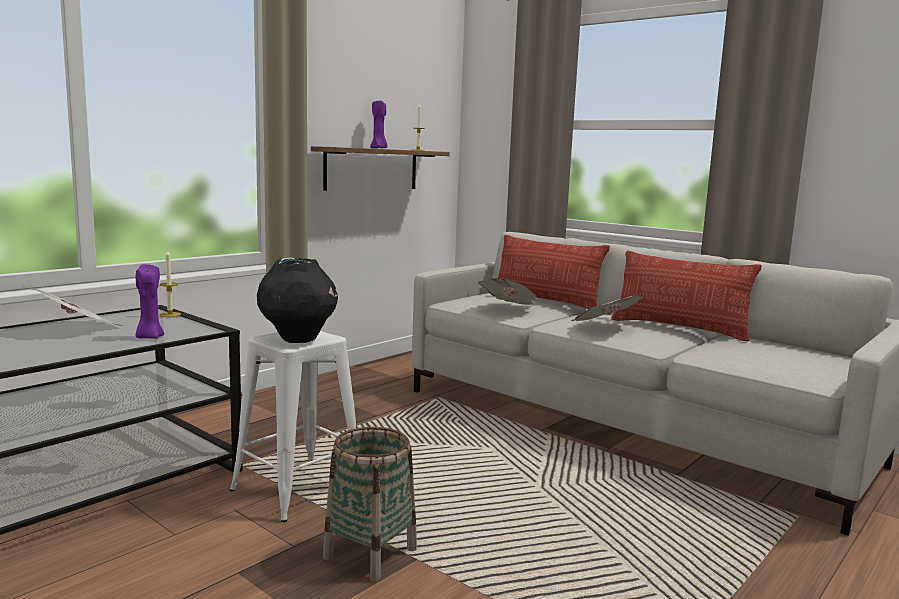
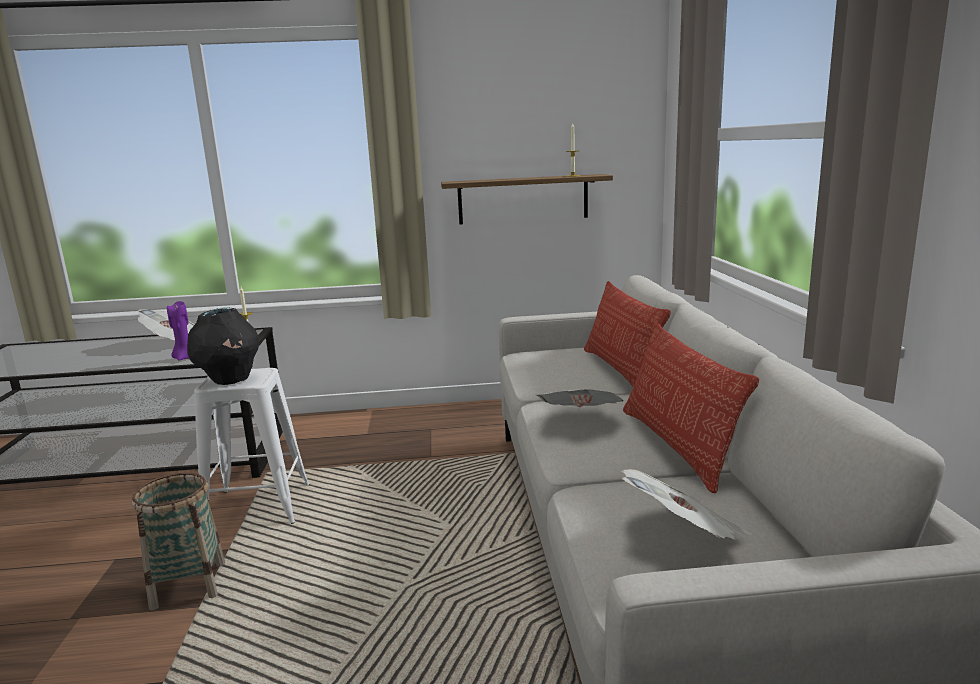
camera: 45 degrees right, 5 degrees up
(379, 148) = (521, 178): purple candle -> none
(509, 308) = (547, 373): newspaper -> newspaper (685, 535)

